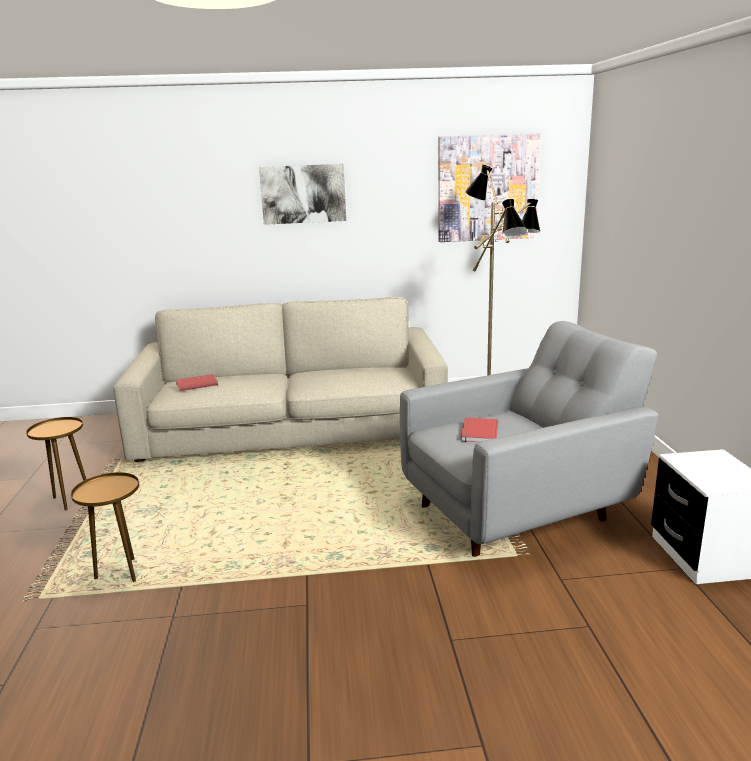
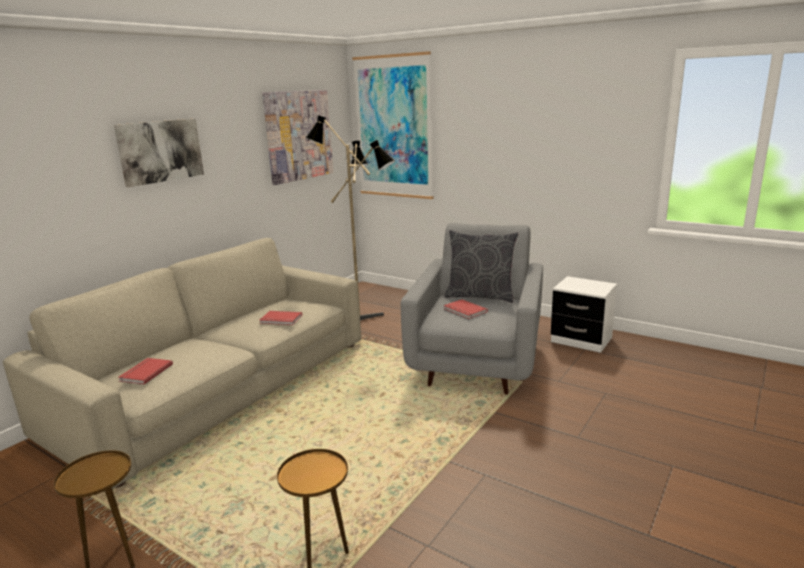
camera: 50 degrees left, 0 degrees up
(341, 380) = (281, 320): none -> red book
(538, 426) = (480, 296): none -> grey pillow
(614, 185) = (393, 127): none -> picture

